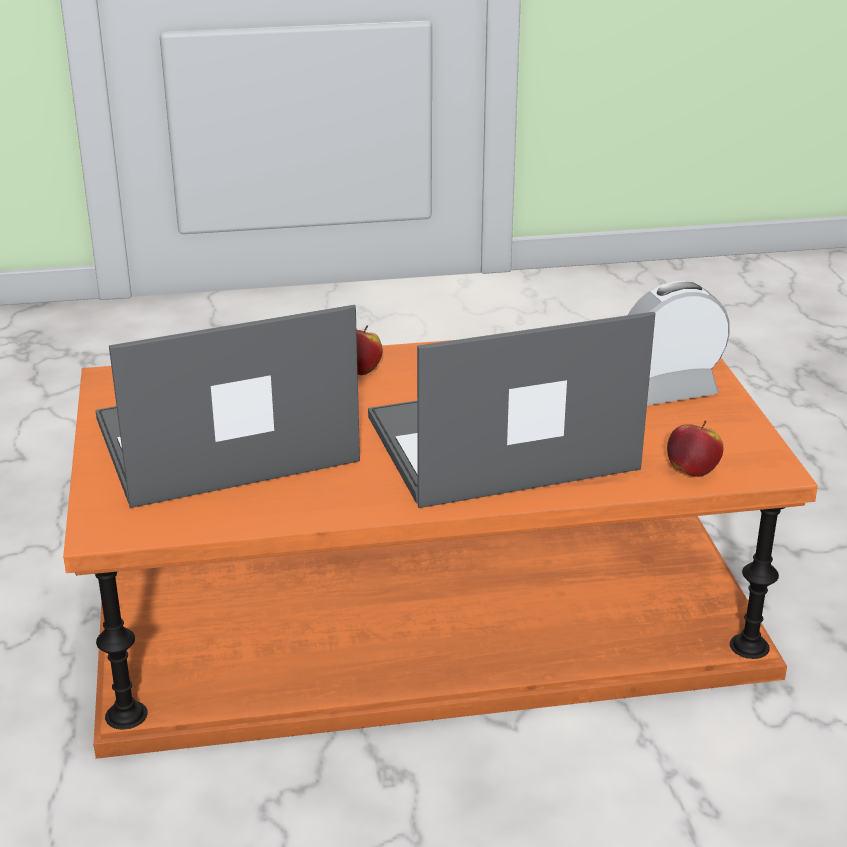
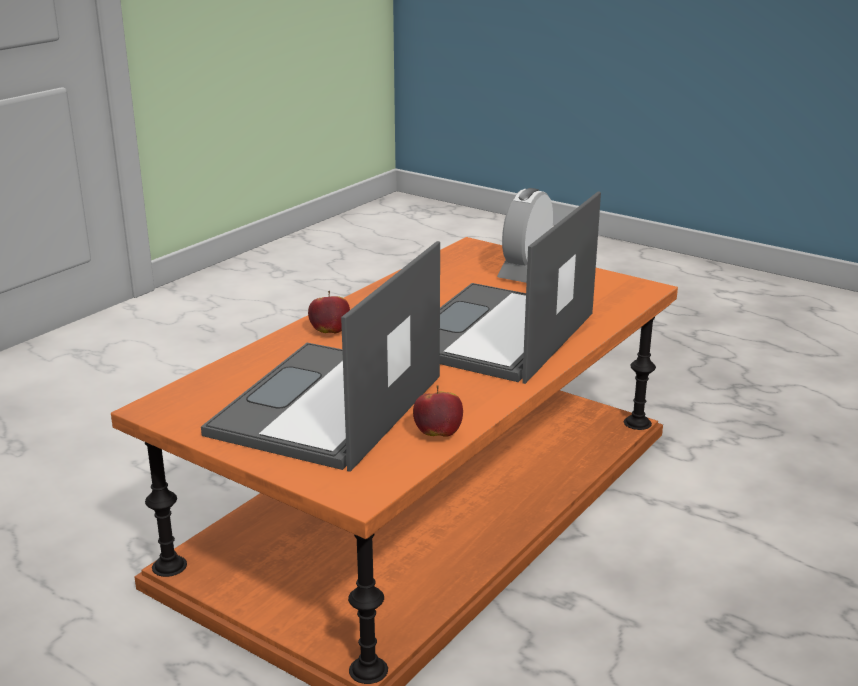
camera: 45 degrees left, 5 degrees down
(692, 471) = (615, 304): apple -> apple (438, 434)

